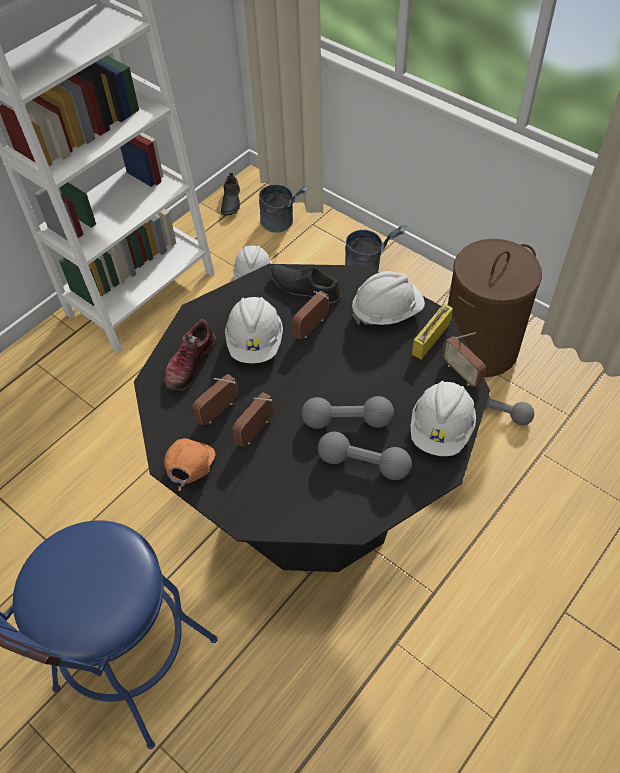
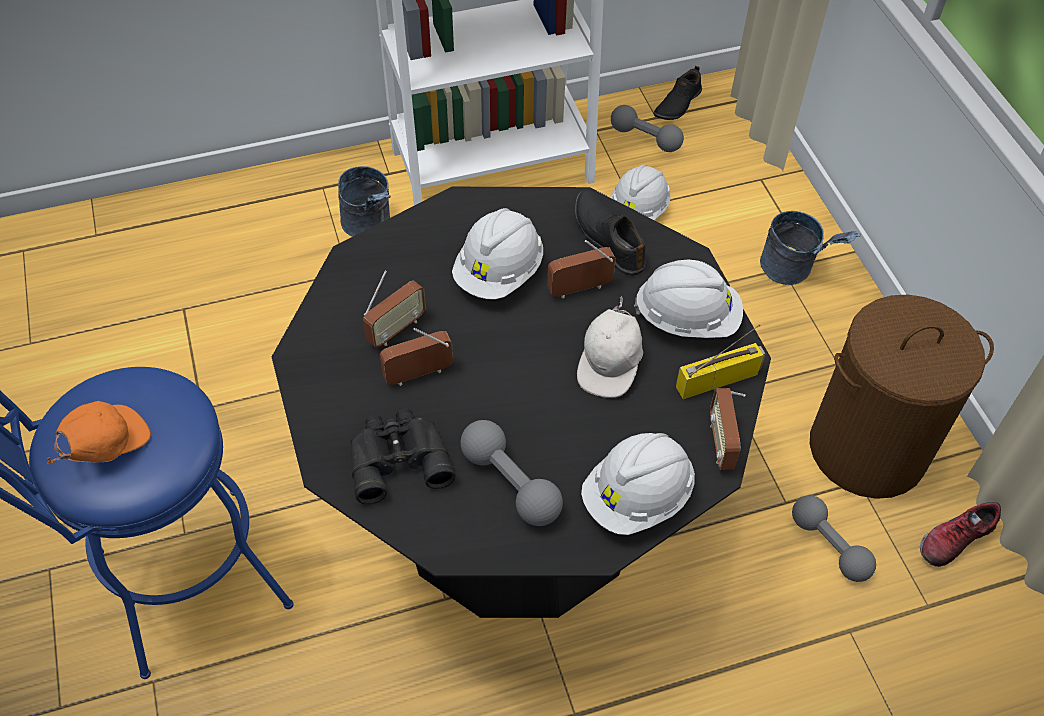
camera: 30 degrees right, 0 degrees up
(189, 363) = (408, 257): shoe -> shoe (954, 538)
(190, 469) = (315, 377): orange cap -> orange cap (106, 445)
(218, 411) = (396, 329): radio -> radio turned 150 degrees clockwise
(282, 223) = (723, 160): grey bucket -> grey bucket (370, 227)
(283, 488) = (397, 458): none -> black binoculars
(347, 421) = (532, 422): grey dumbbell -> grey dumbbell (645, 138)
(365, 362) = (610, 364): none -> white cap

